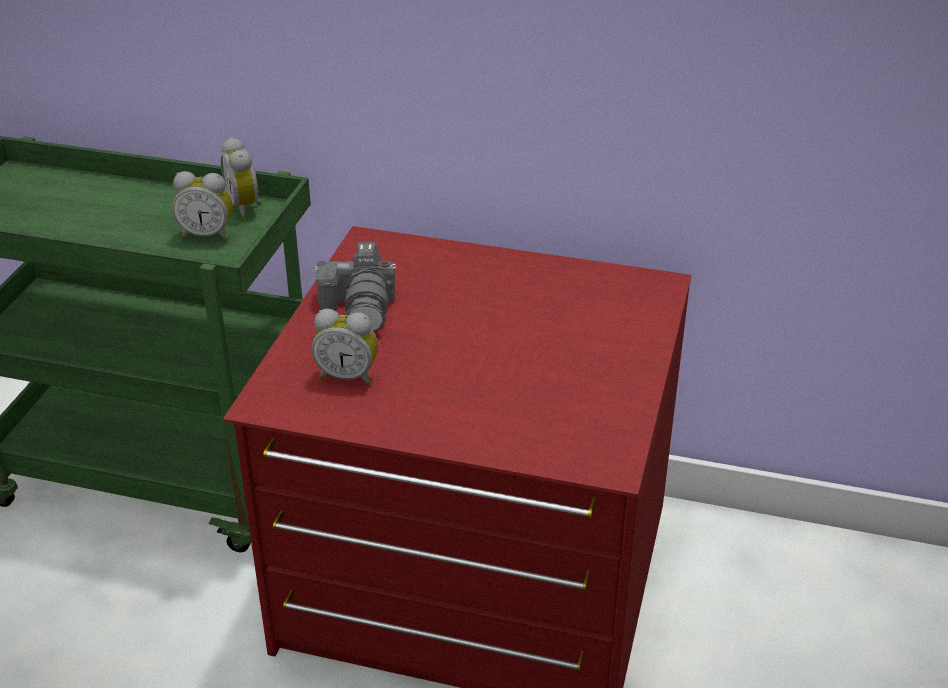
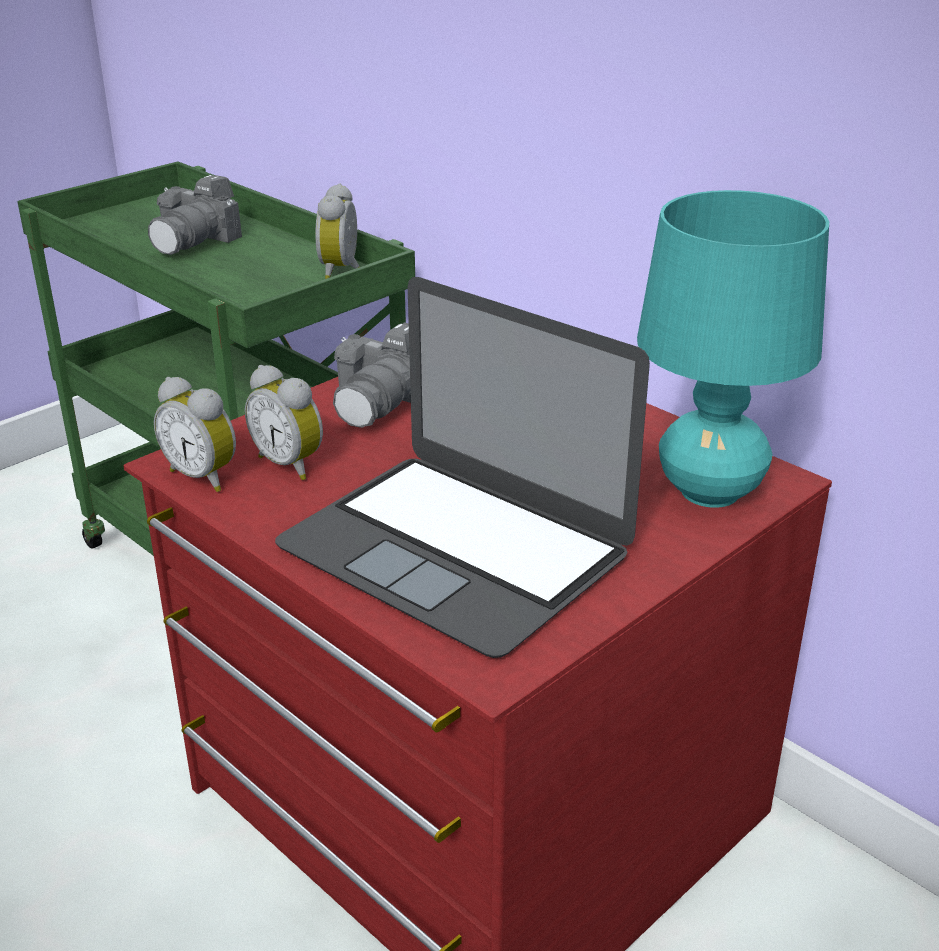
camera: 30 degrees right, 5 degrees down
(89, 210) = (196, 240): none -> camera
(208, 235) = (275, 286): alarm clock -> alarm clock (204, 476)
(517, 398) = (454, 549): none -> laptop
(631, 305) = (710, 492): none -> turquoise table lamp

